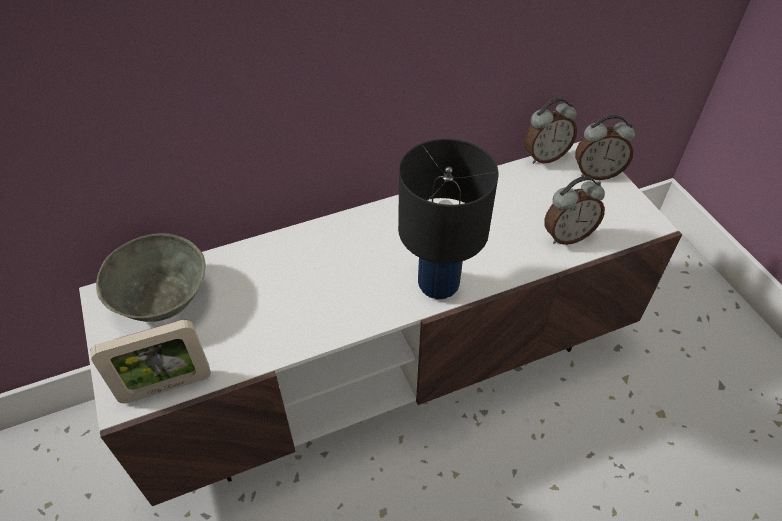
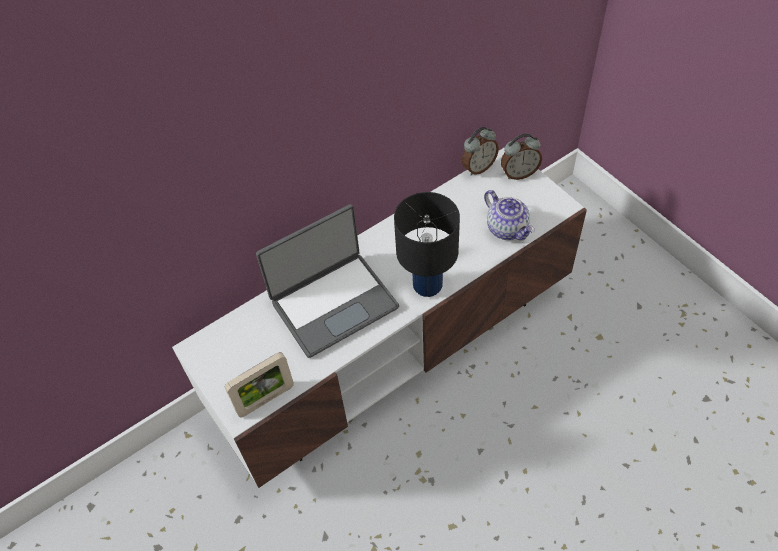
camera: 10 degrees left, 5 degrees up
(160, 299) = (235, 341): grey bowl -> none
(305, 279) = (333, 303): none -> laptop
(567, 235) = (507, 228): alarm clock -> teapot

